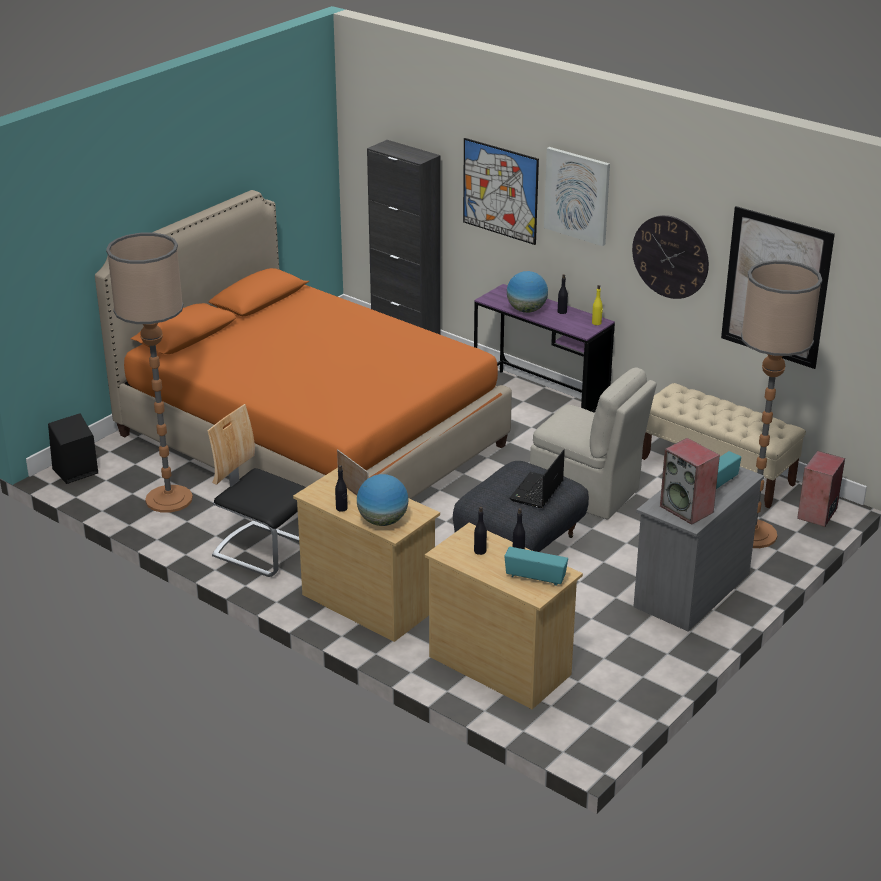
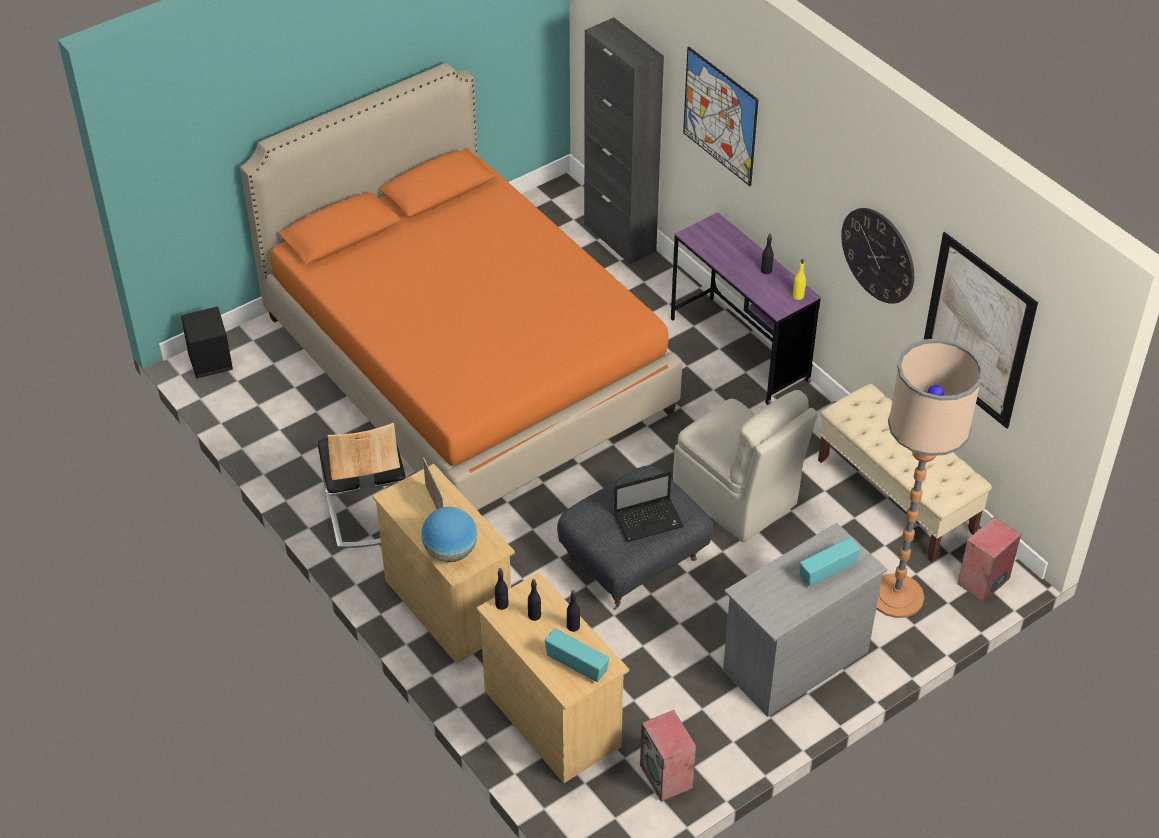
camera: 15 degrees right, 15 degrees up
(169, 499) = (293, 420): floor lamp -> none
(263, 549) = (366, 510): chair -> chair turned 150 degrees counterclockwise
(341, 508) = (415, 525): black bottle -> black bottle (502, 605)
(526, 310) = (726, 261): globe -> none
(536, 492) = (649, 520): laptop -> laptop turned 150 degrees counterclockwise
(577, 195) = (793, 153): picture -> none
(687, 509) = (779, 602): speaker -> speaker (667, 777)

